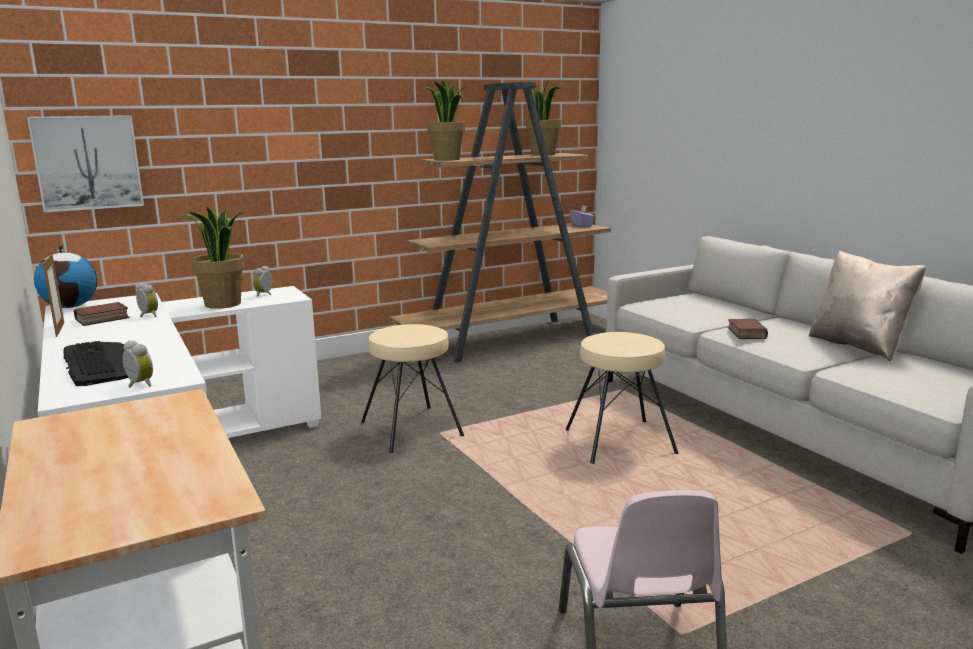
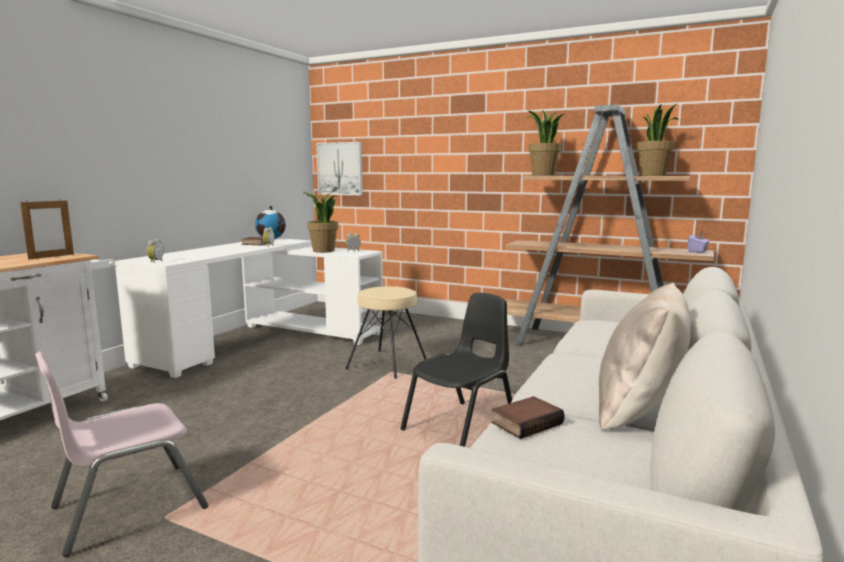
camera: 55 degrees right, 5 degrees down
(60, 329) = (232, 244): picture frame -> picture frame (51, 256)
(100, 364) = (183, 254): keyboard -> none
(619, 441) = (461, 426): beige stool -> black chair
(745, 333) = (573, 360): book -> book (526, 422)

